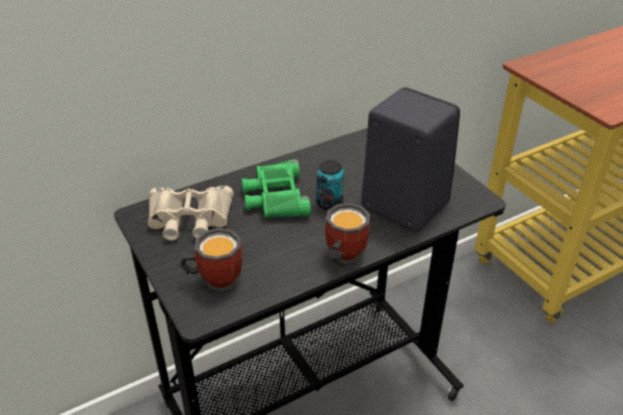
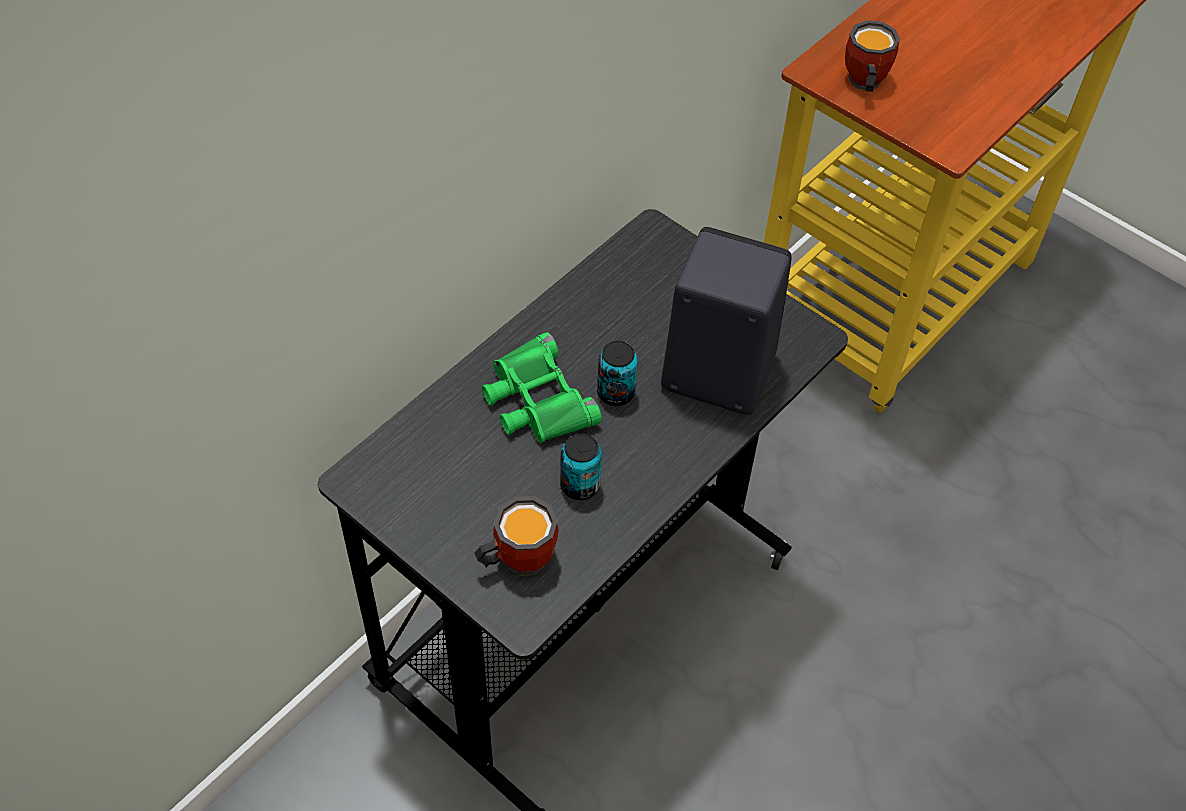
camera: 20 degrees left, 15 degrees up
(190, 219) = (434, 469): beige binoculars -> none
(280, 247) = (580, 485): none -> can
(342, 256) = (666, 479): mug -> mug (862, 83)

